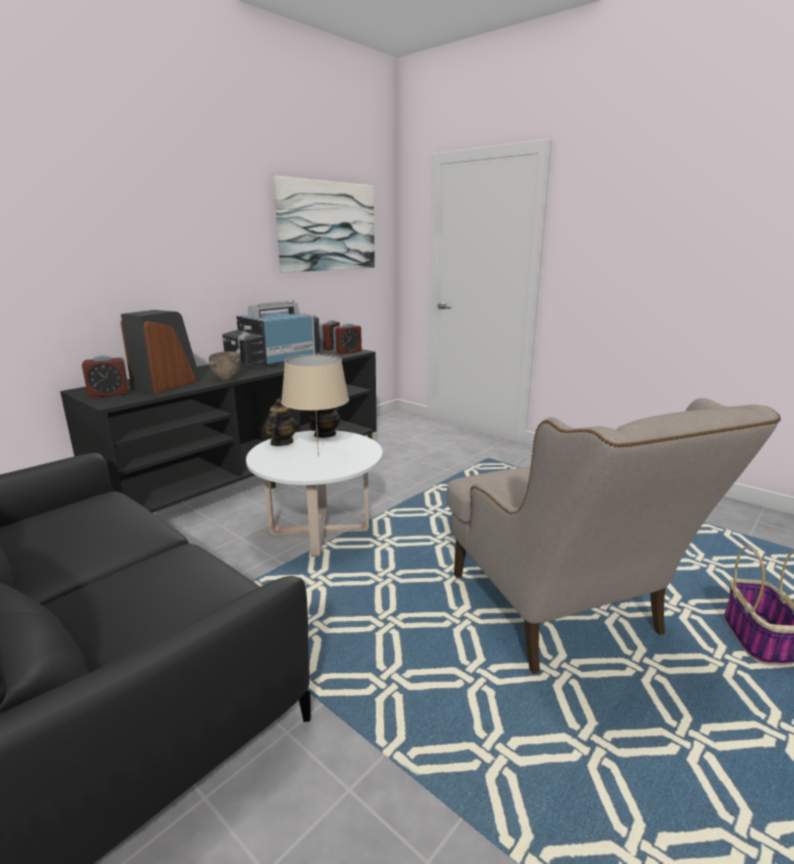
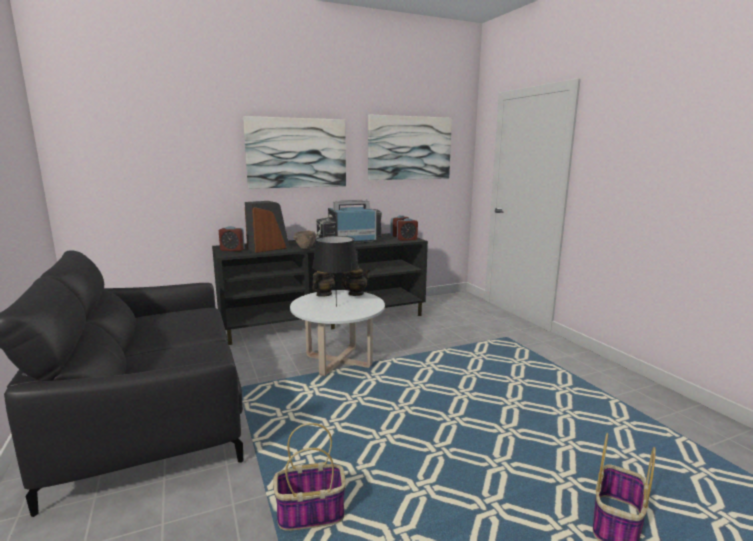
camera: 25 degrees right, 5 degrees down
(180, 233) = (297, 153): none -> picture
(318, 456) = (336, 306): beige table lamp -> black table lamp
(465, 758) = (310, 513): none -> basket
(564, 617) = (459, 457): beige armchair -> none

